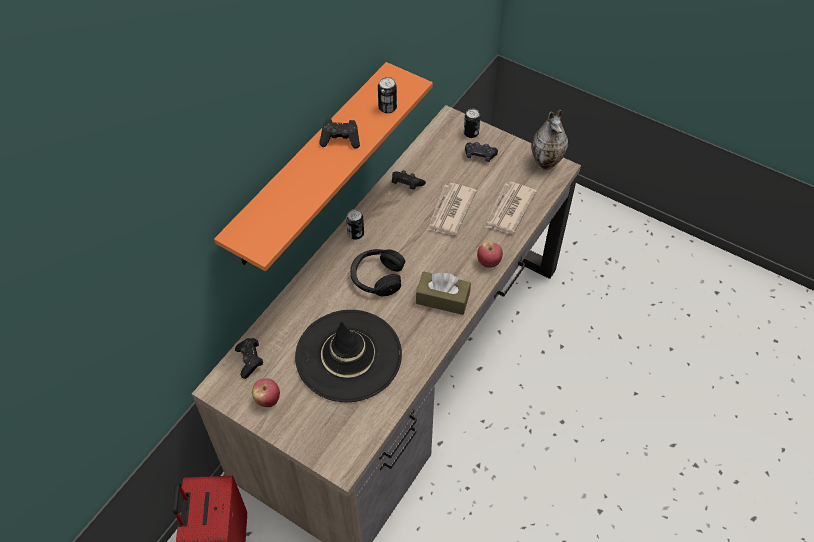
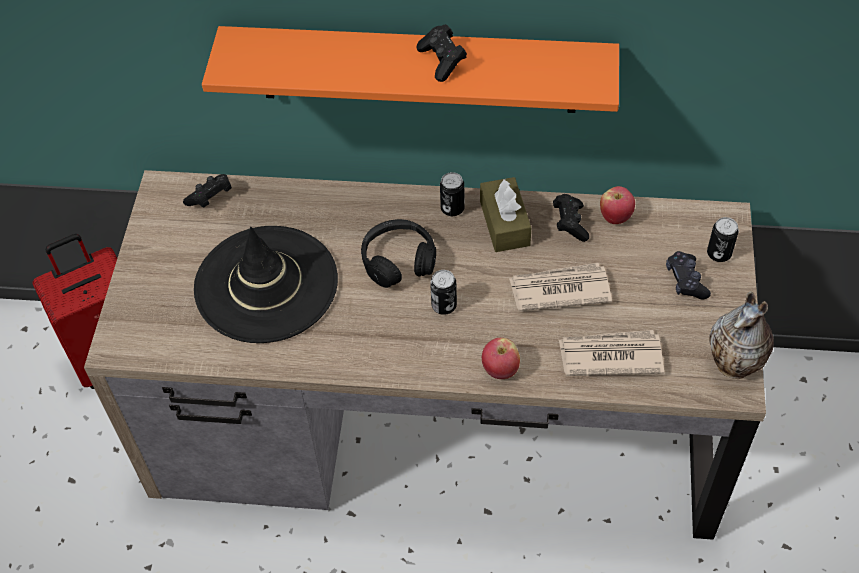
camera: 65 degrees right, 0 degrees up
(267, 399) = (168, 238): apple -> apple (615, 217)
(387, 108) = (532, 80): can -> can (444, 305)
(442, 299) = (407, 343): brown tissue box -> brown tissue box (504, 223)

